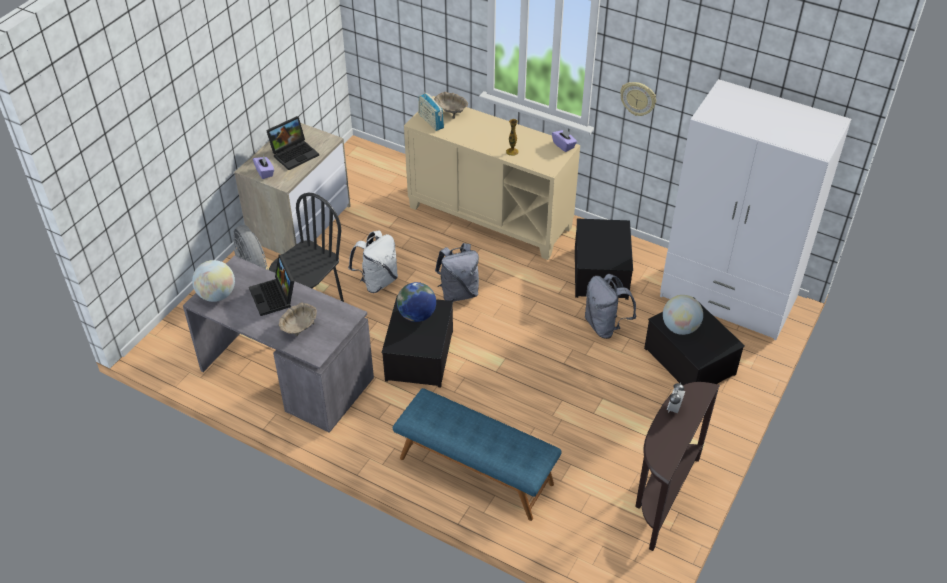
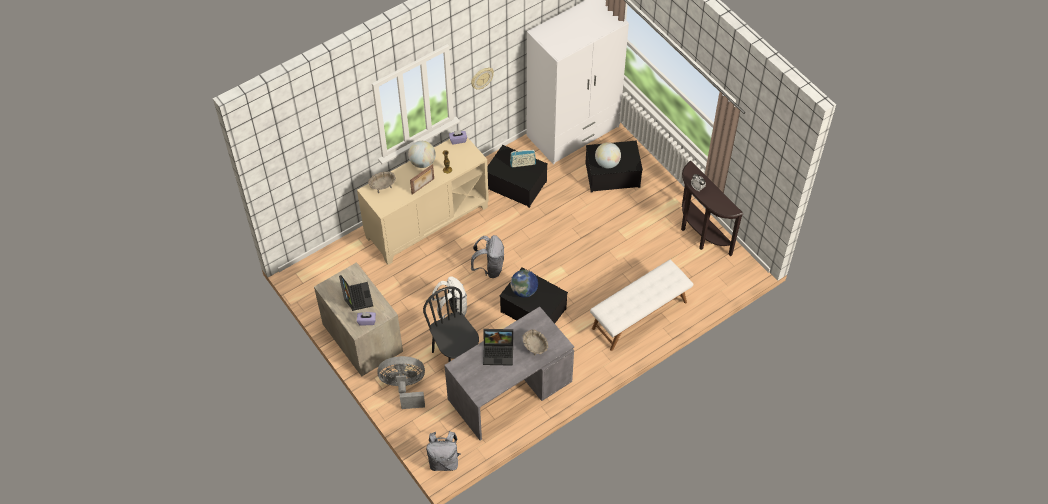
camera: 65 degrees left, 10 degrees up
(217, 295) = (479, 385): globe -> globe (422, 162)
(431, 121) = (386, 201): radio -> radio (523, 163)
(472, 141) = (423, 186): none -> picture frame
(475, 471) = (640, 315): blue bench -> white bench
(605, 326) = (562, 203): grey backpack -> grey backpack (444, 461)

